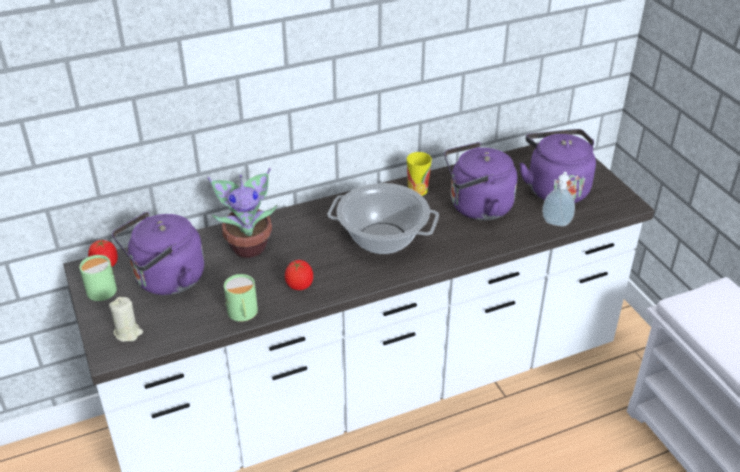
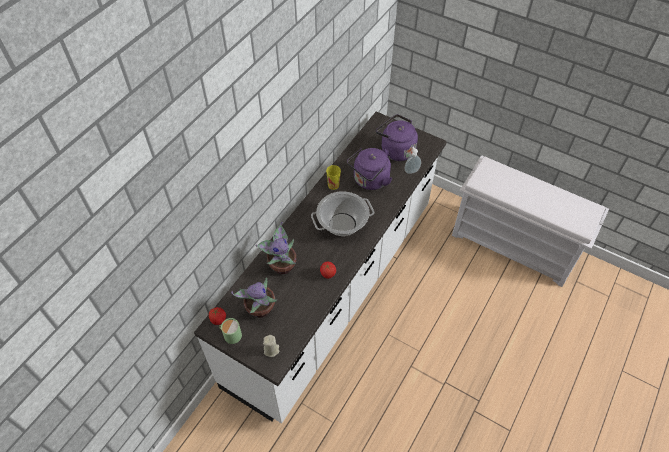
camera: 35 degrees left, 15 degrees up
(166, 280) = (260, 310): purple kettle -> potted plant
(242, 313) = (316, 305): green mug -> none

